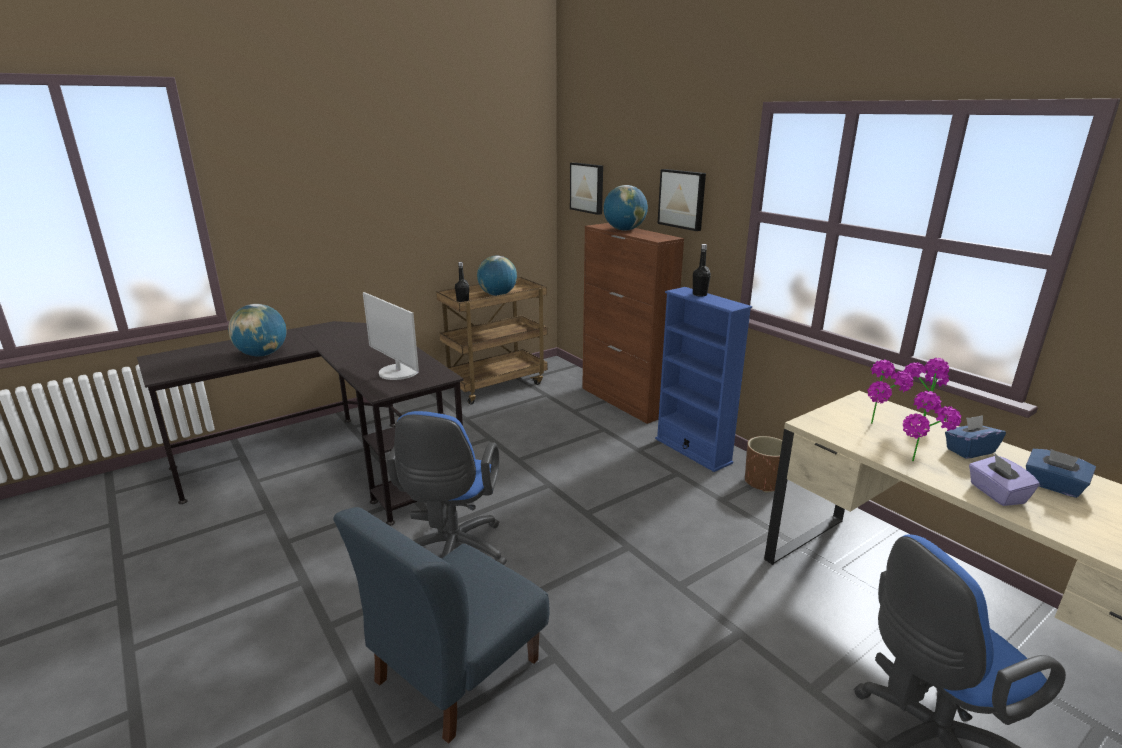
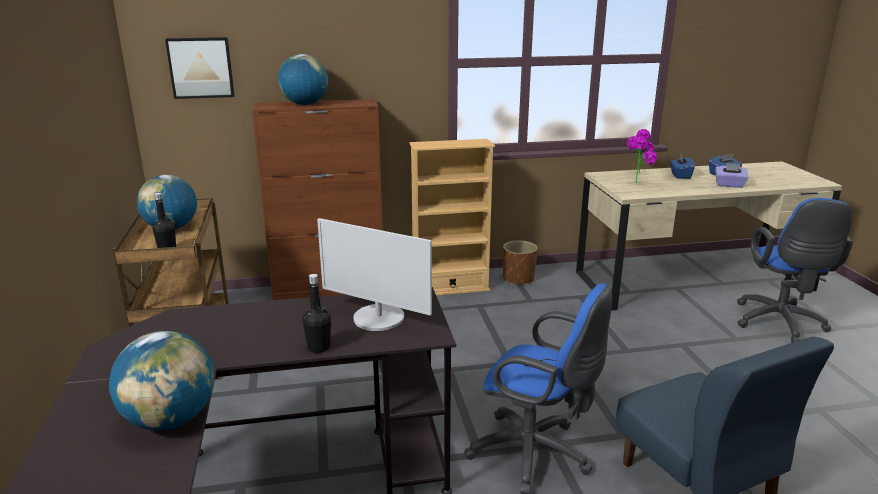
camera: 65 degrees left, 0 degrees up
(398, 372) = (378, 318): monitor -> monitor turned 45 degrees clockwise
(682, 199) = (364, 60): picture -> none
(692, 450) = (450, 288): blue bookcase -> beige bookcase
(699, 294) = (441, 143): black bottle -> black bottle (319, 347)
(918, 466) = (694, 189): potted plant -> none

